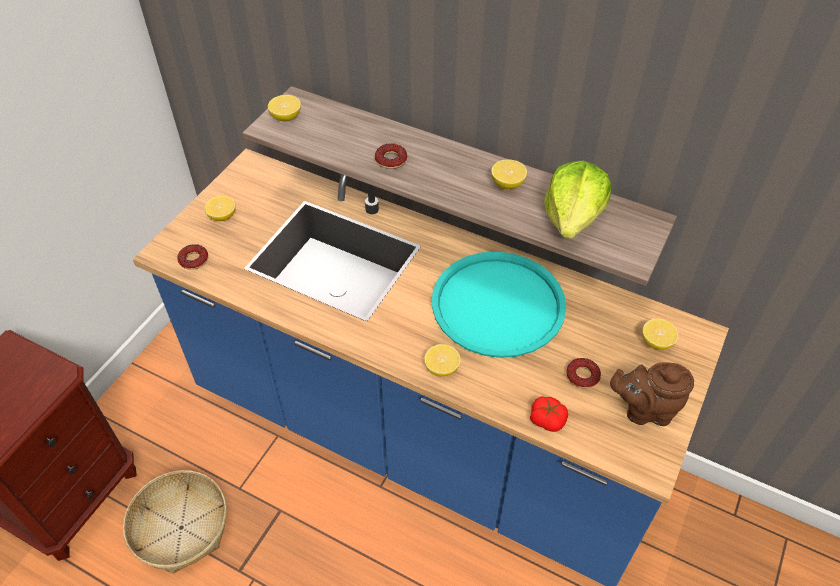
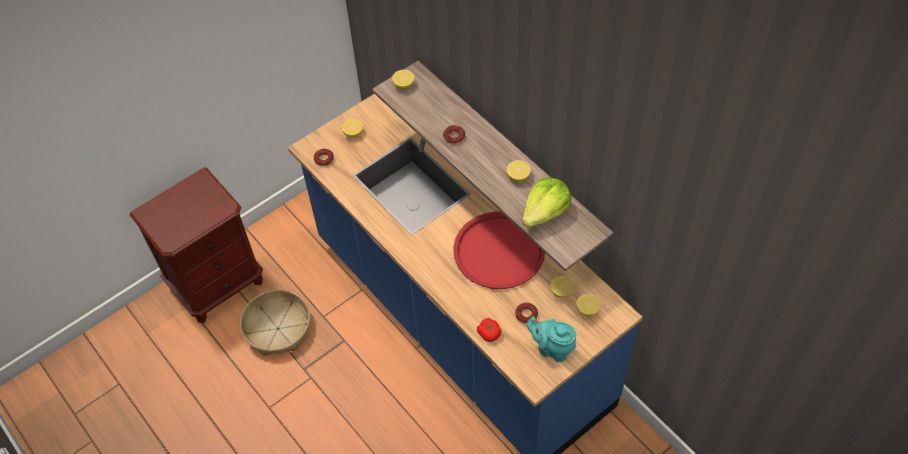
camera: 25 degrees right, 5 degrees up
(442, 368) = (442, 280): lemon -> lemon (561, 291)
(498, 305) = (499, 251): turquoise tray -> red tray
(644, 410) = (552, 348): brown teapot -> turquoise teapot

